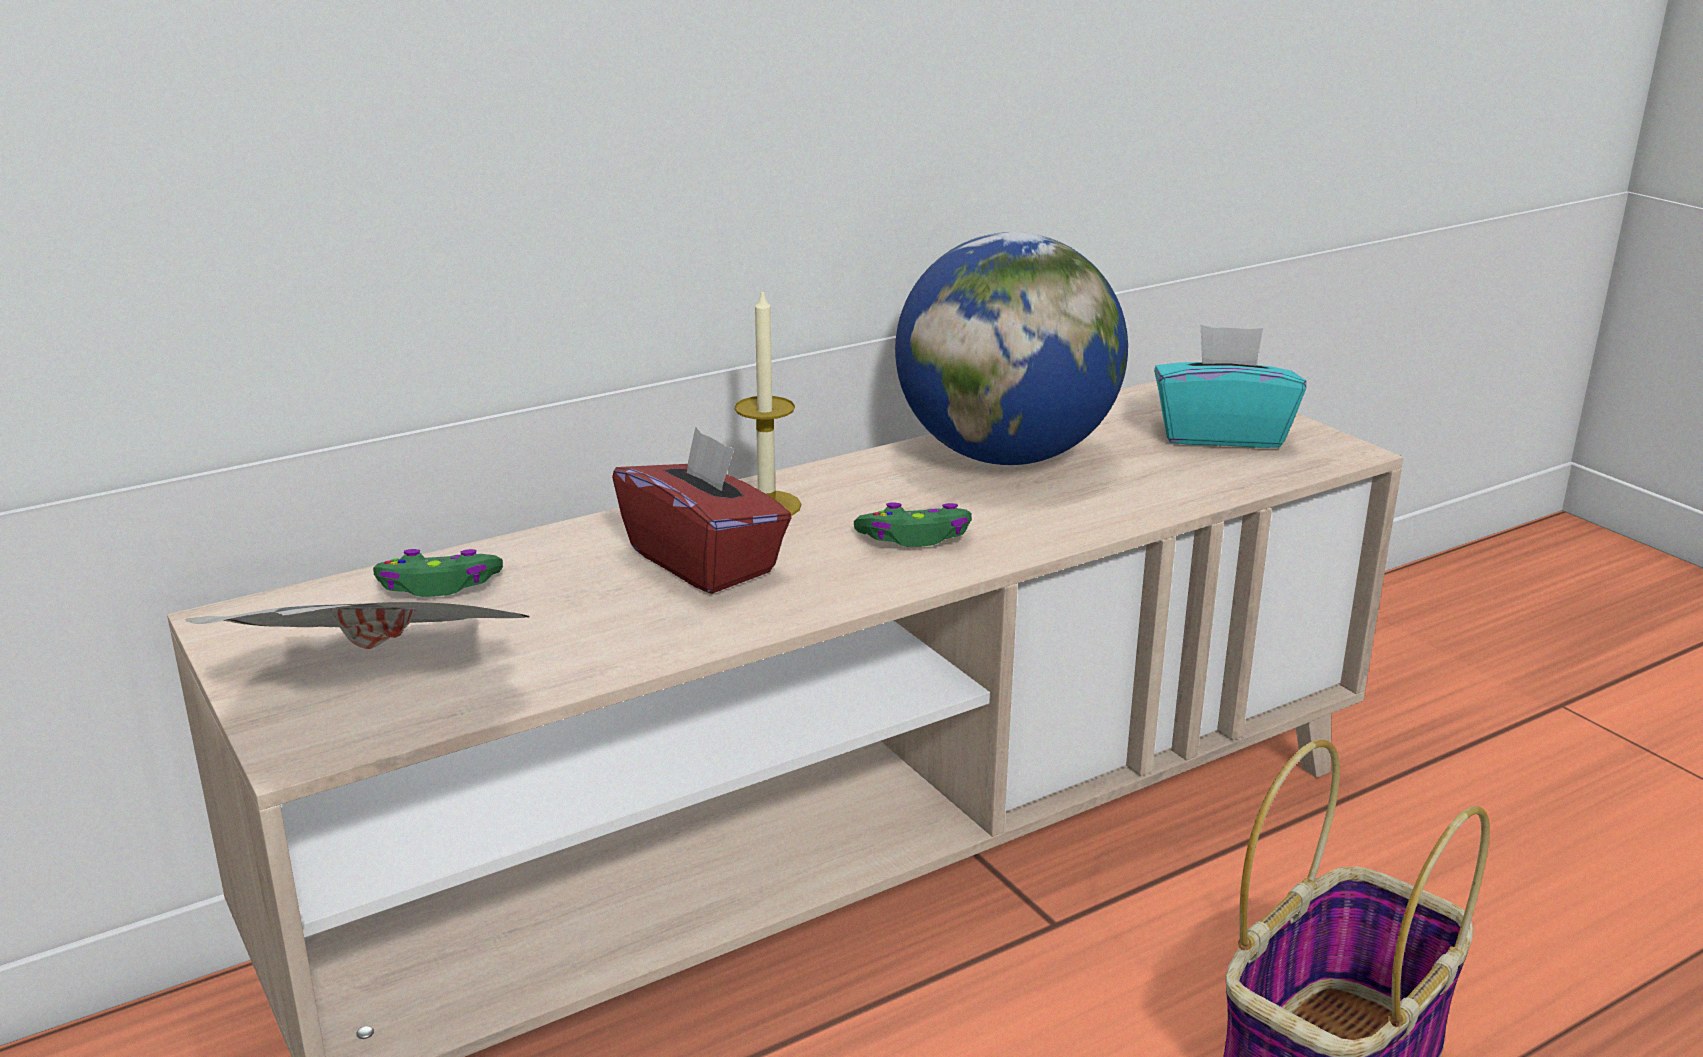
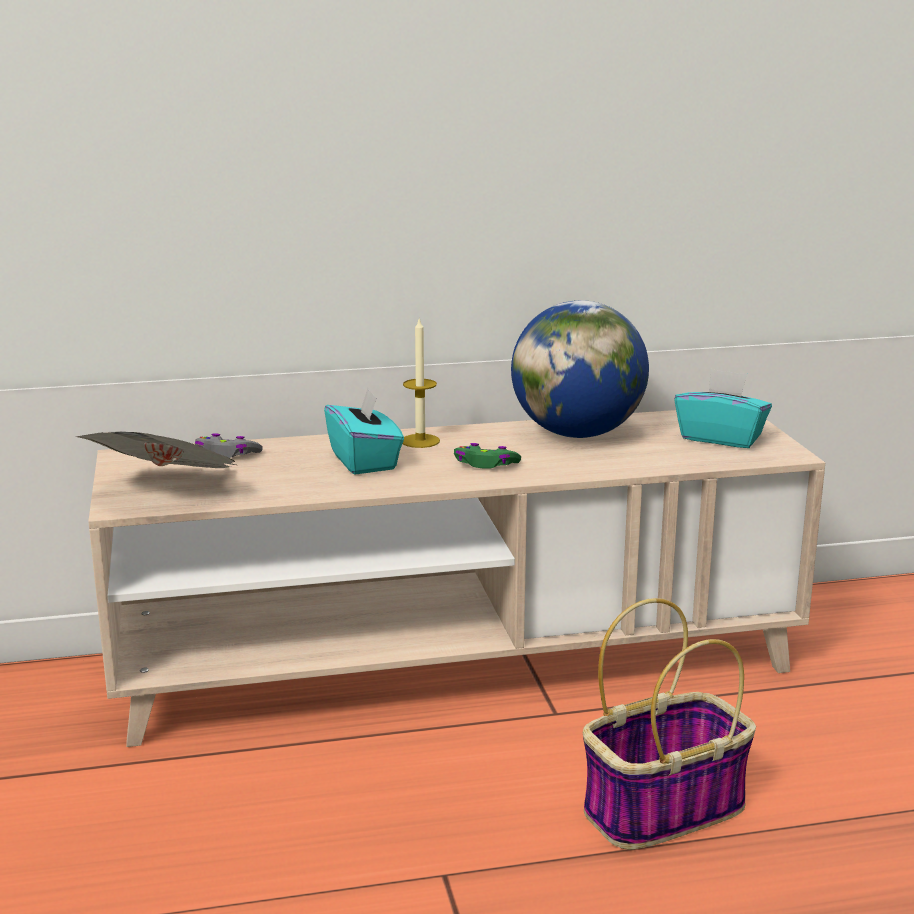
camera: 20 degrees right, 5 degrees down
(439, 586) = (227, 454): green game controller -> grey game controller
(704, 561) = (364, 461): red tissue box -> turquoise tissue box

